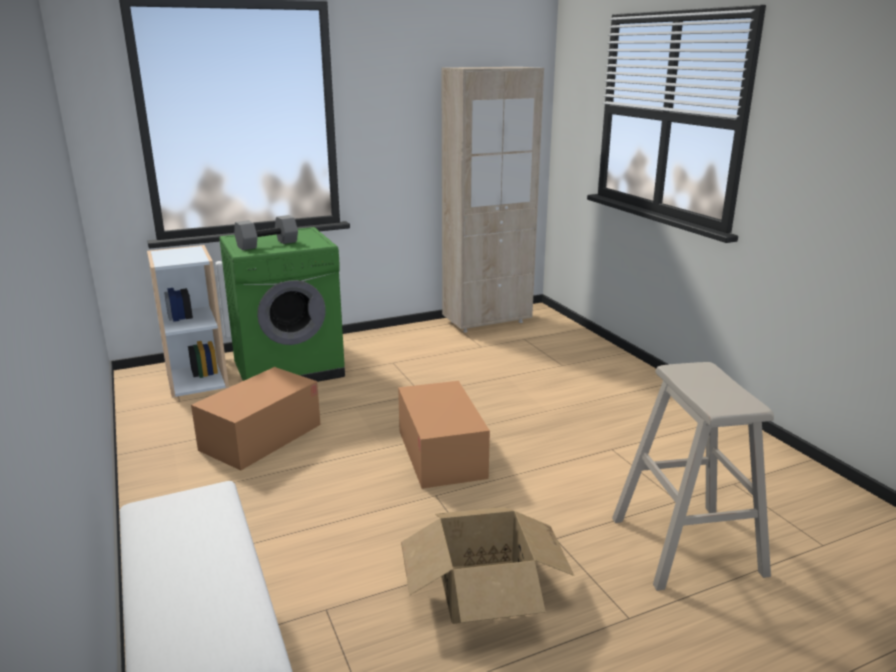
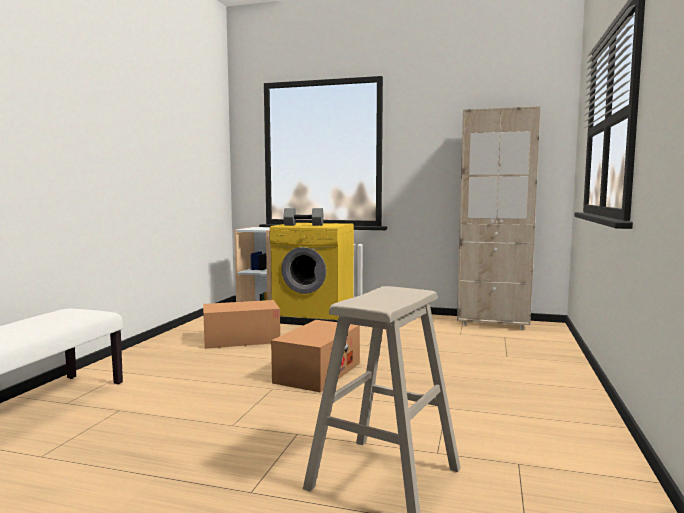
camera: 40 degrees right, 15 degrees down
(289, 370) = (314, 318): green washing machine -> yellow washing machine
(483, 589) = (202, 437): cardboard box -> none

